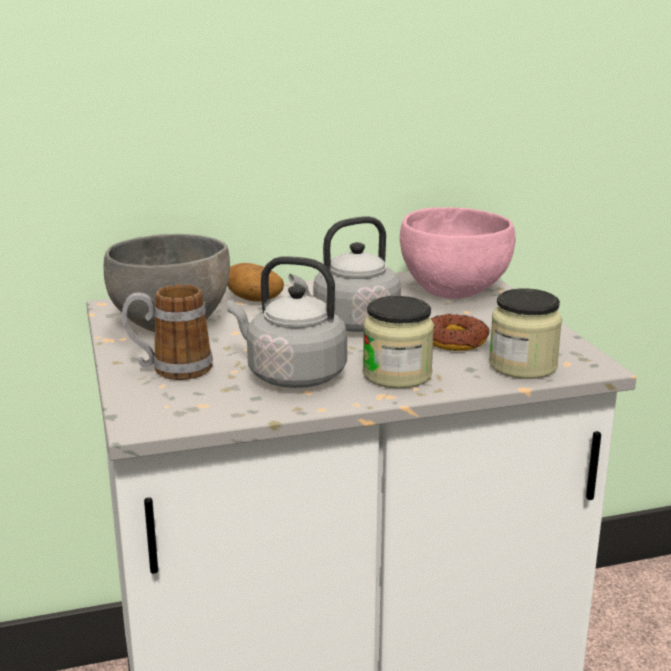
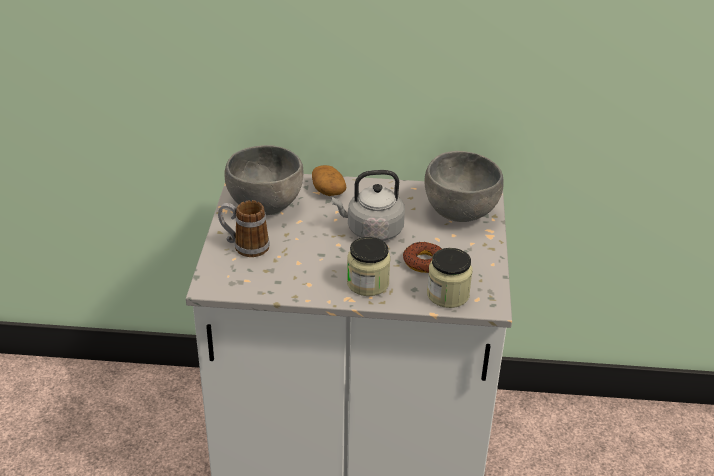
camera: 20 degrees right, 15 degrees up
(291, 375) = (308, 268): grey kettle -> none
(452, 292) = (459, 213): pink bowl -> grey bowl

